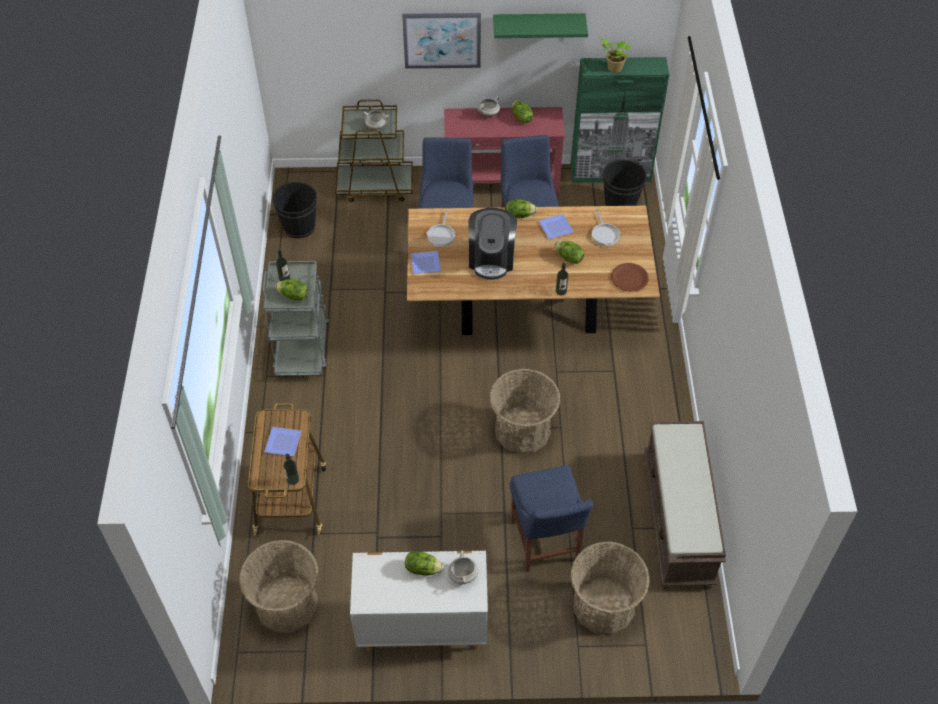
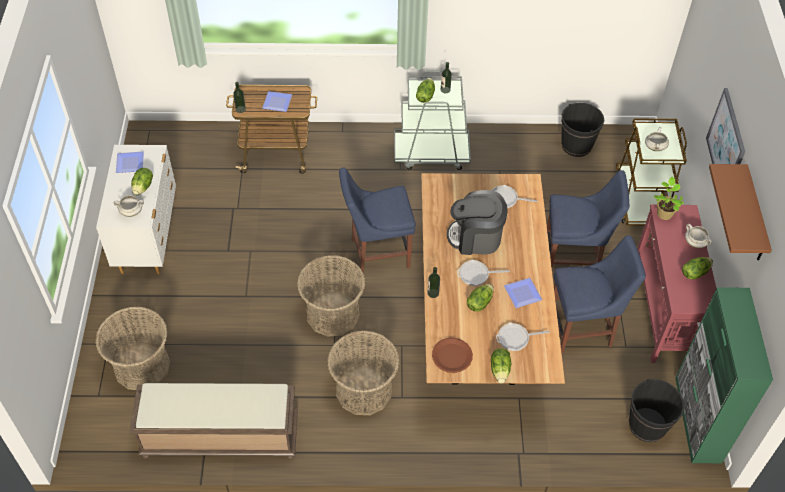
camera: 90 degrees right, 0 degrees up
(286, 604) = (183, 155): basket -> basket (363, 390)
(426, 264) = (466, 187): plate -> plate (129, 164)
(519, 215) = (539, 263): lettuce -> lettuce (500, 370)
(536, 259) = (476, 274): none -> frying pan
(538, 25) = (754, 216): green shelf -> brown shelf
(545, 544) = (209, 325): blue chair -> blue chair (377, 253)
(613, 68) = (737, 320): potted plant -> potted plant (664, 213)

